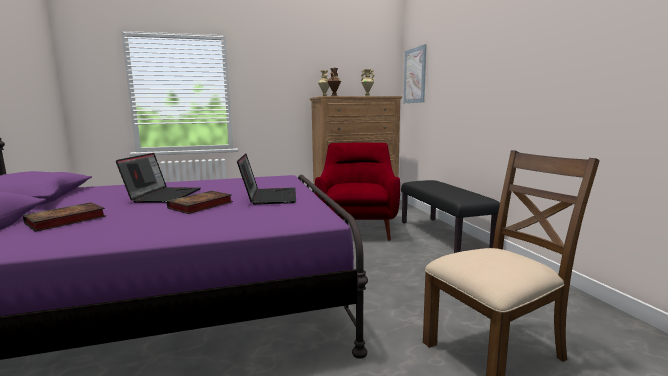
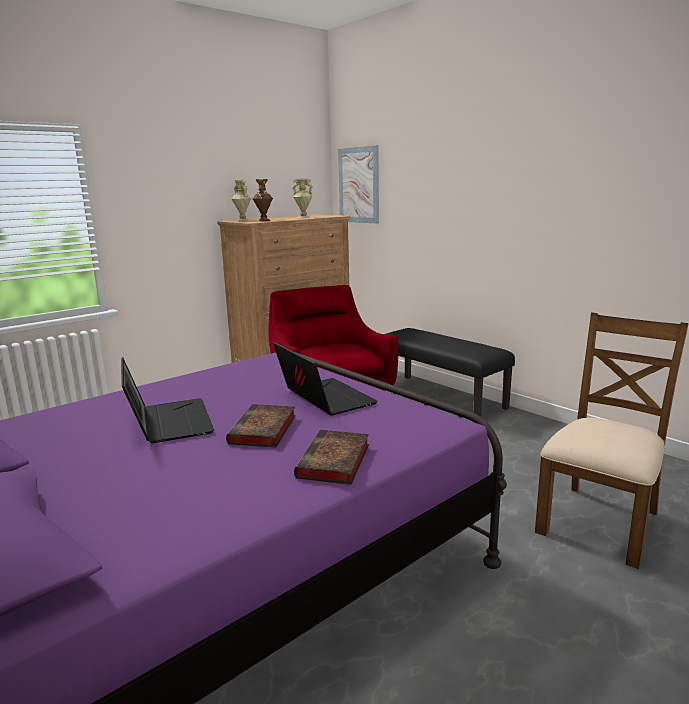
camera: 25 degrees left, 5 degrees up
(64, 221) = (116, 497): book -> book (334, 462)

